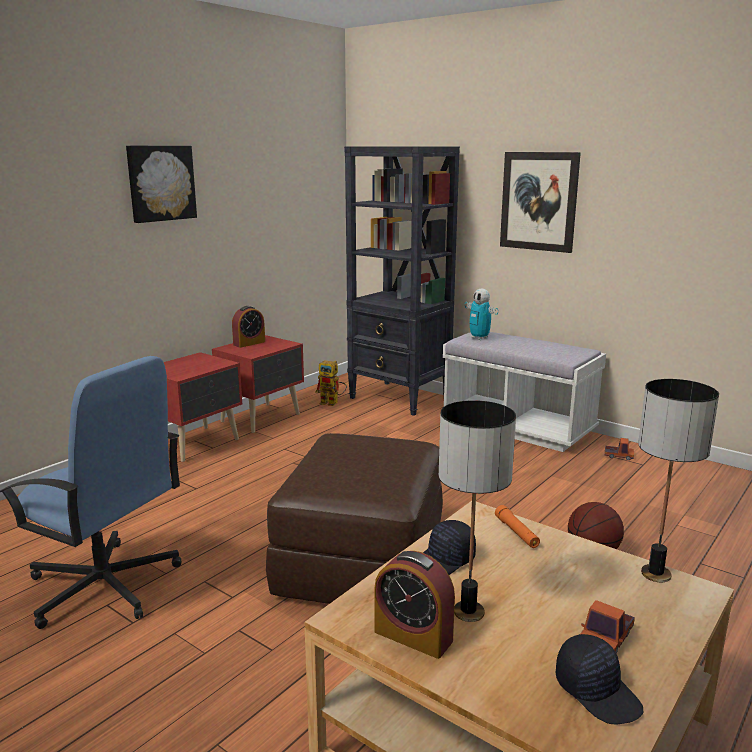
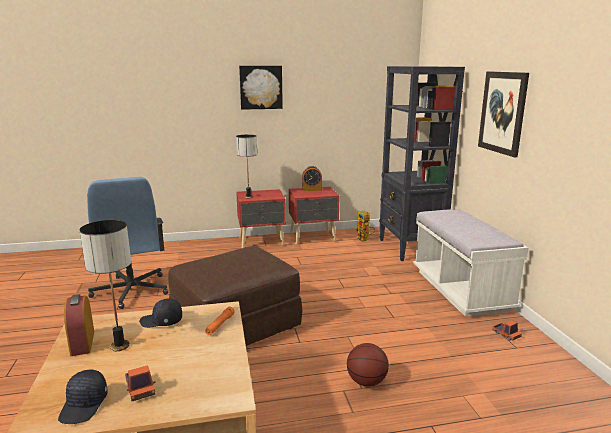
camera: 40 degrees right, 0 degrees up
(479, 338) = (442, 214): toy robot -> none
(606, 638) = (140, 389): toy truck -> toy truck turned 105 degrees counterclockwise
(655, 574) = (234, 378): table lamp -> table lamp (248, 197)

